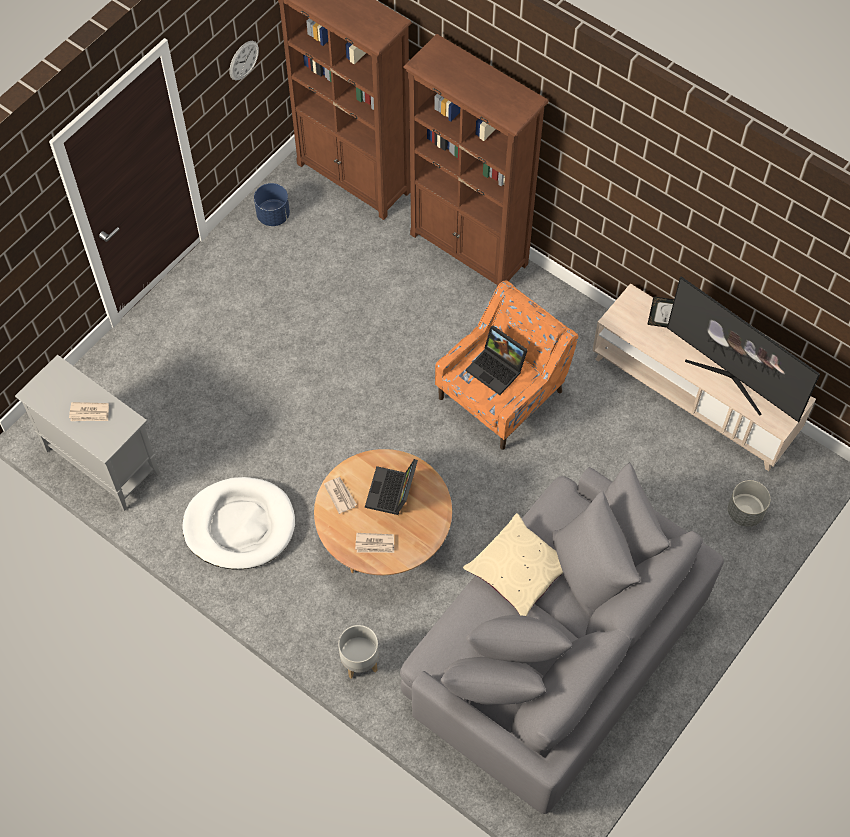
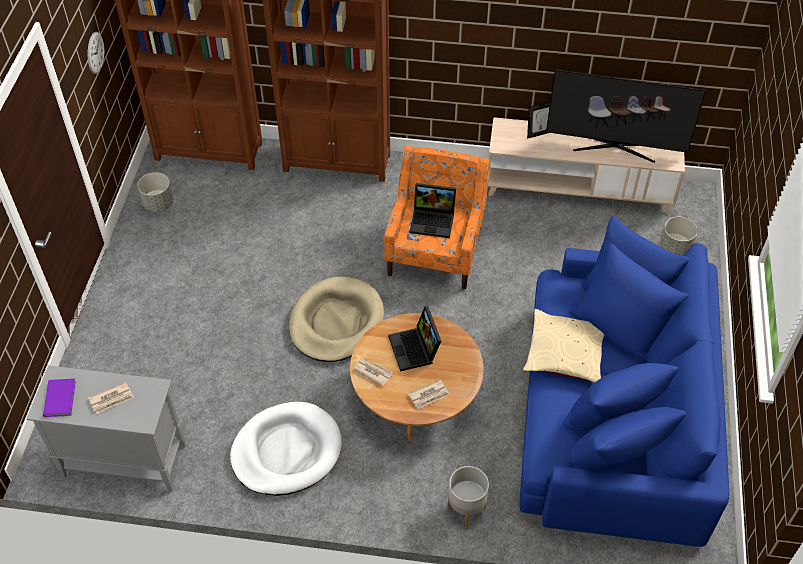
camera: 30 degrees left, 10 degrees down
(51, 391) = (61, 398): none -> purple book
(273, 215) = (158, 203): blue planter -> grey planter
(360, 422) = (336, 322): none -> beige dog bed
(554, 650) = (613, 416): grey sofa -> blue sofa

